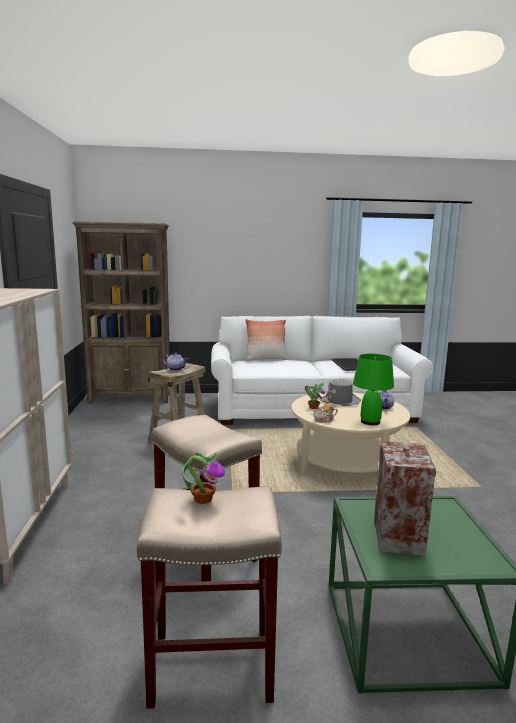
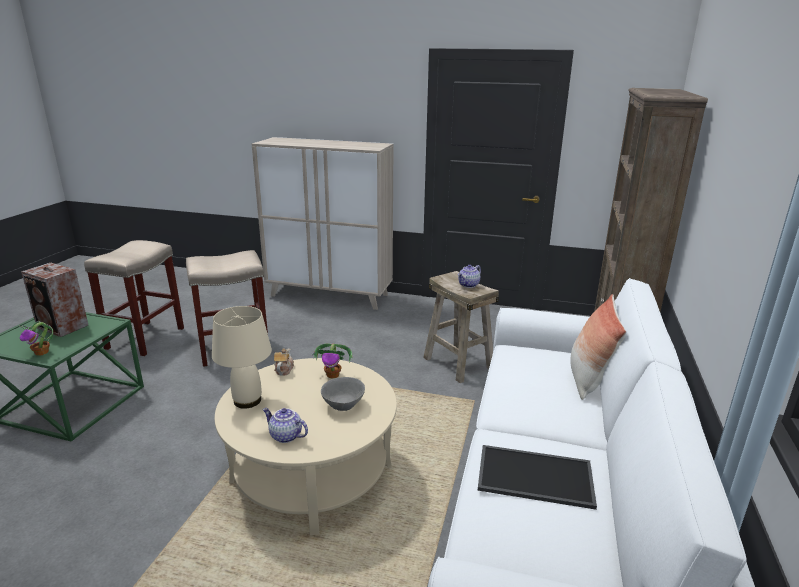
camera: 110 degrees right, 10 degrees up
(203, 499) = (137, 250): potted plant -> potted plant (42, 352)
(340, 401) = (343, 404): grey hat -> grey bowl
(370, 422) = (247, 400): green table lamp -> beige table lamp

